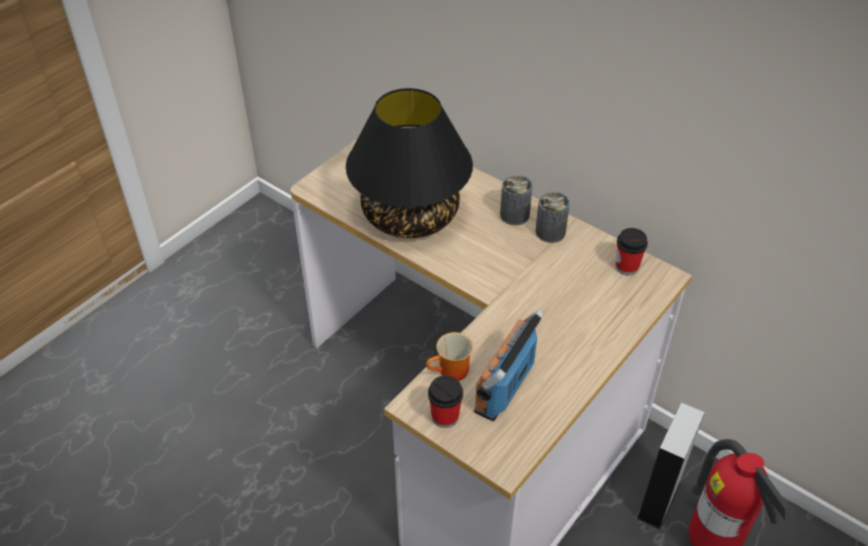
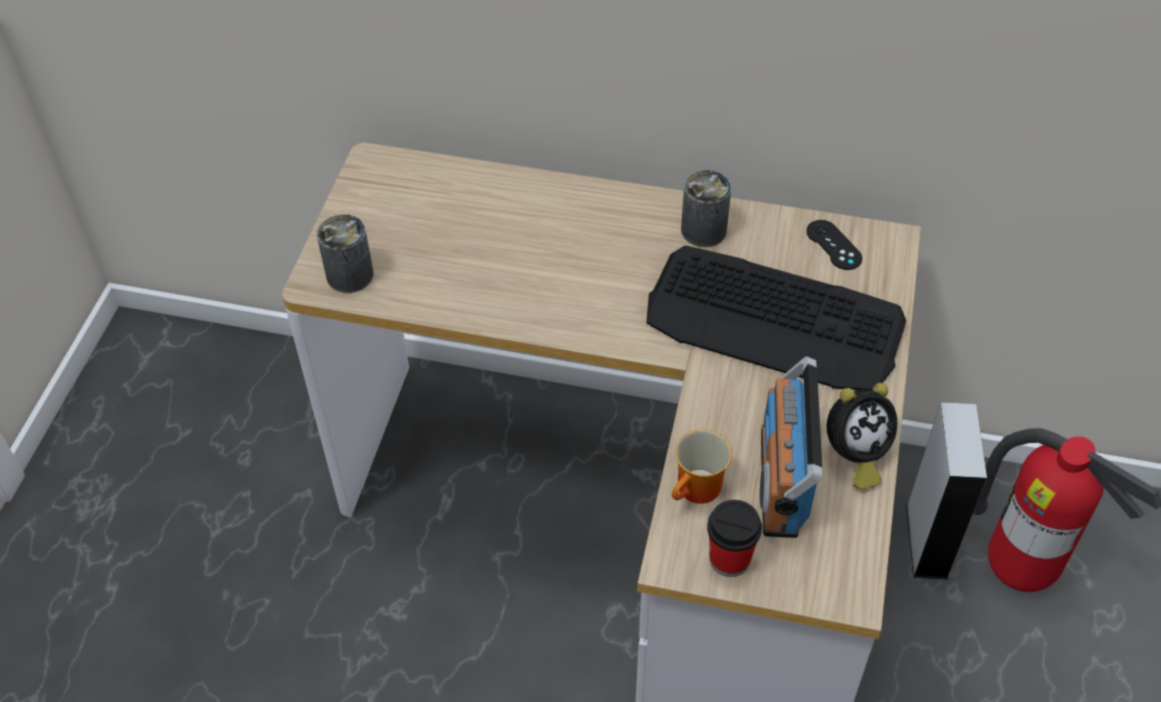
camera: 25 degrees left, 5 degrees up
(410, 216) = (493, 276): black table lamp -> none
(514, 215) = (640, 222): can -> can (350, 275)
(559, 390) = (854, 456): none -> alarm clock
(560, 297) = (774, 321): none -> keyboard
(626, 267) = (833, 245): cup -> black game controller

